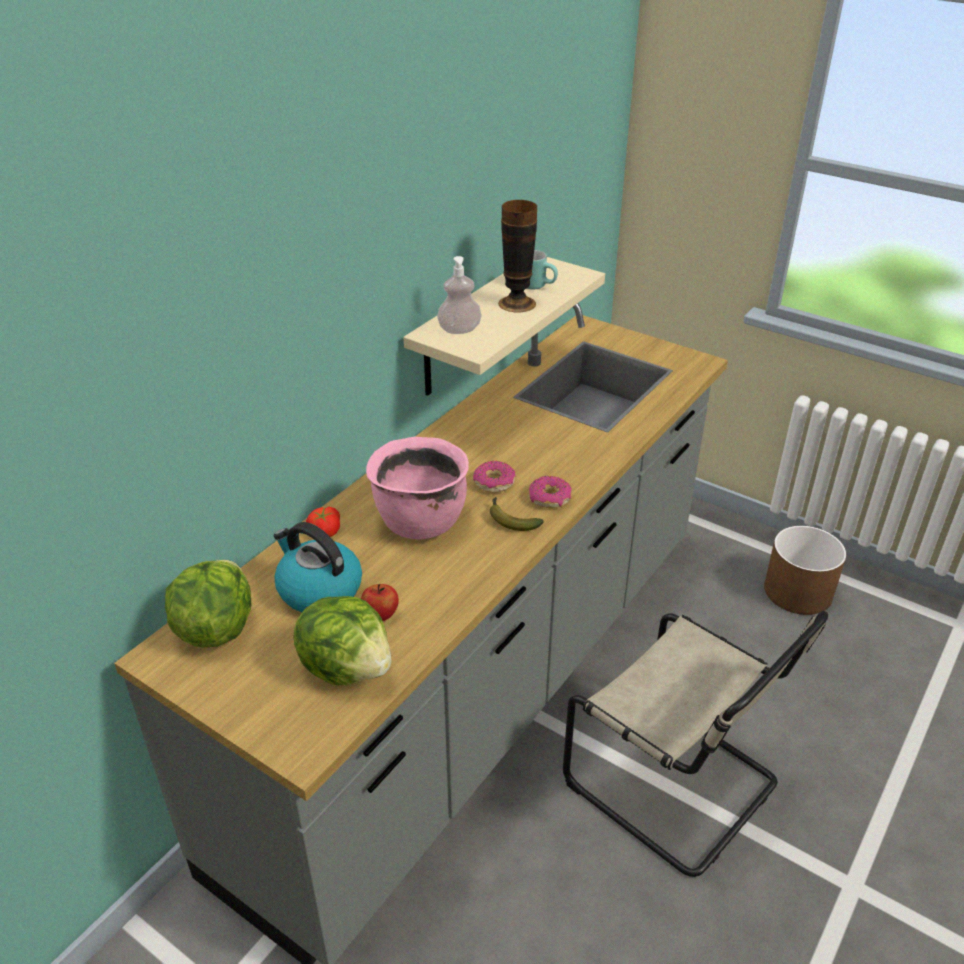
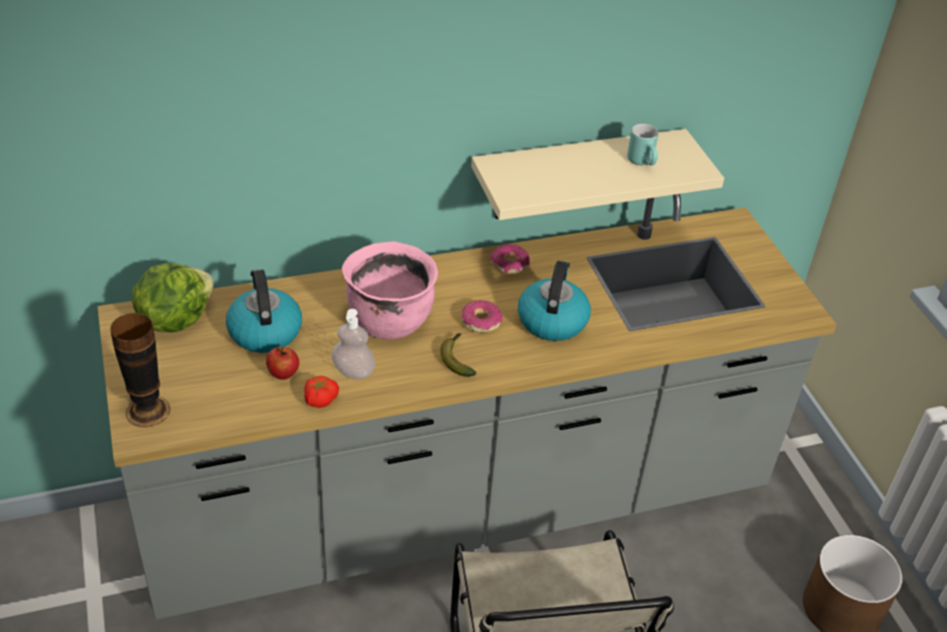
camera: 35 degrees right, 5 degrees up
(324, 531) = (315, 289): tomato -> tomato (320, 399)
(347, 667) = (223, 396): lettuce -> none
(459, 330) = (522, 172): soap dispenser -> soap dispenser (353, 371)
(517, 303) = (602, 170): vase -> vase (148, 411)
(545, 453) = (552, 320): none -> kettle
(550, 498) = (508, 359): donut -> donut (509, 265)

